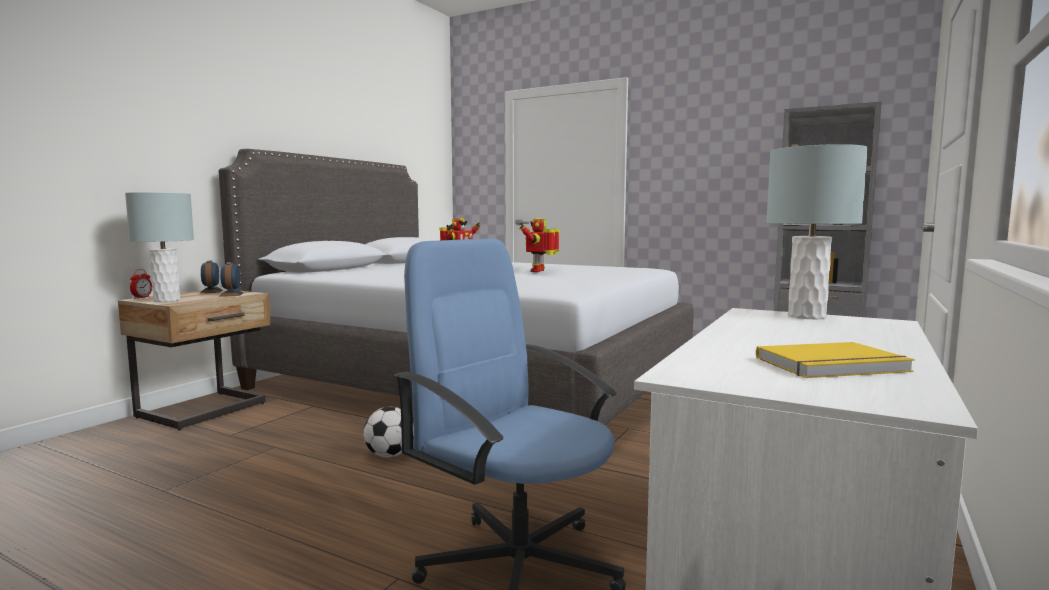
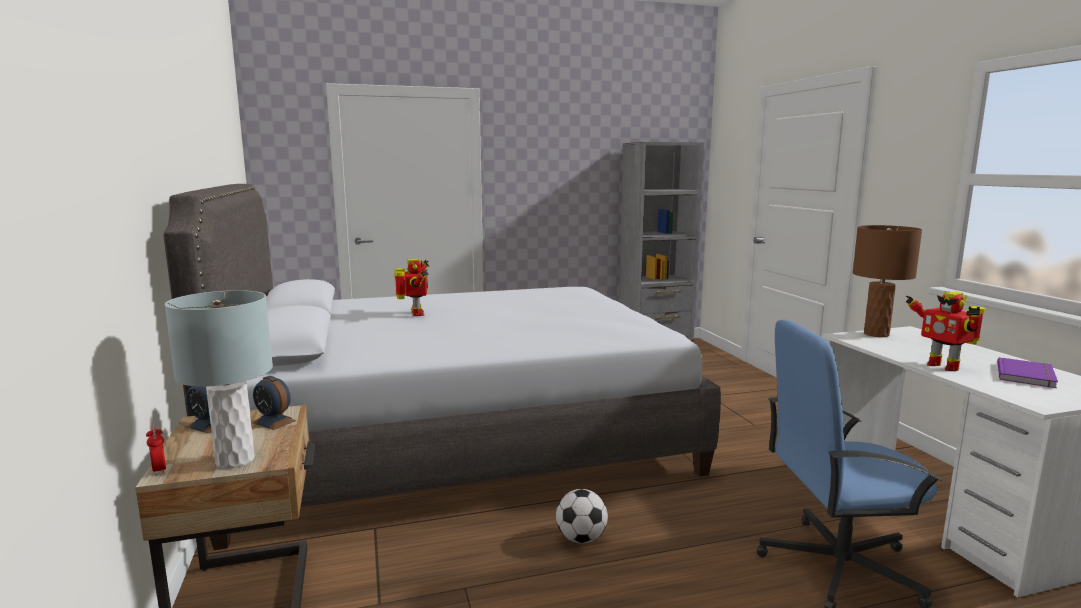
camera: 45 degrees left, 5 degrees up
(539, 271) = (522, 308): toy robot -> toy robot (943, 366)
(807, 316) = (876, 334): grey table lamp -> brown table lamp
(834, 366) = (1028, 375): yellow book -> purple book

